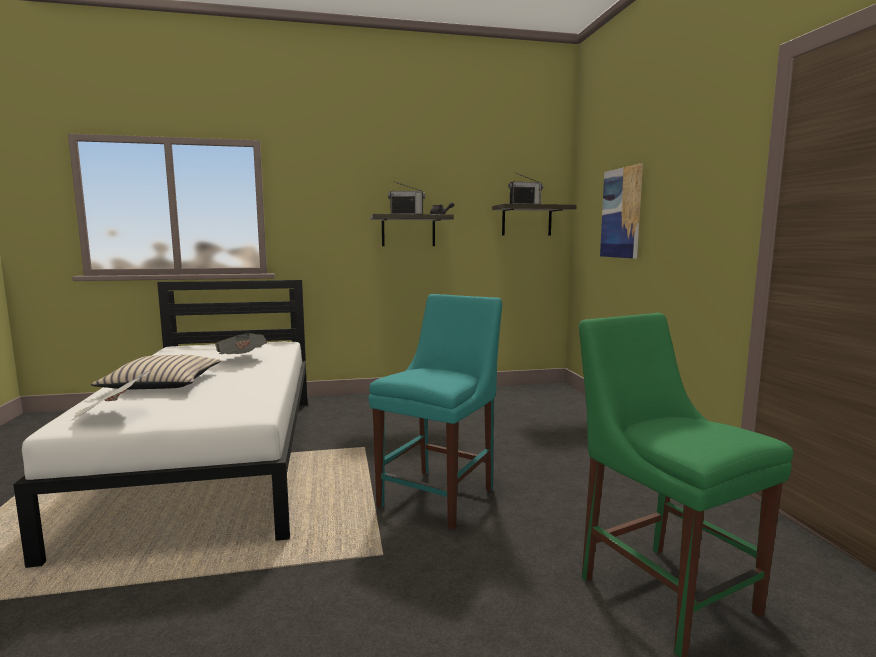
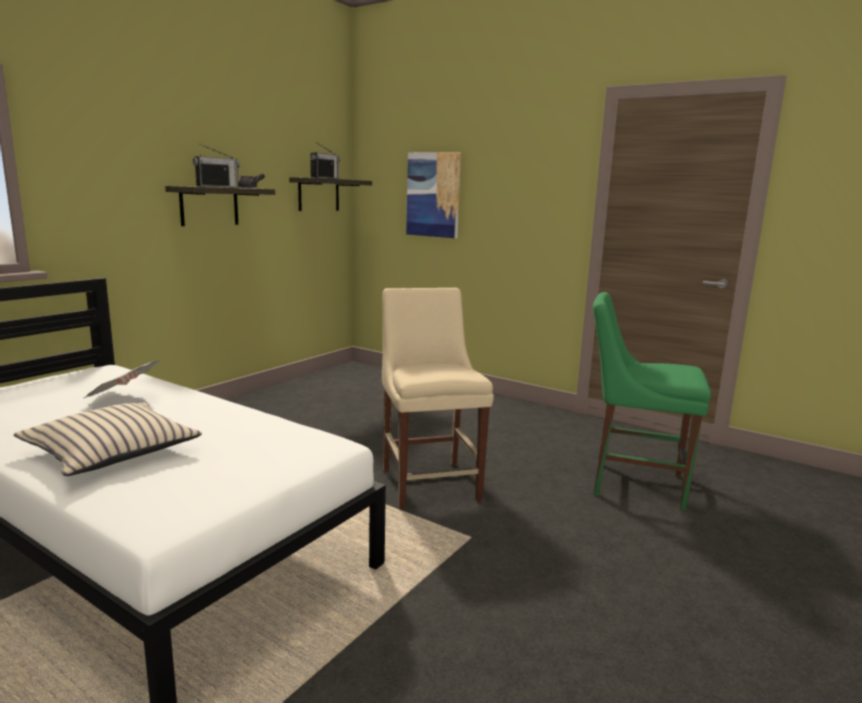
camera: 45 degrees left, 5 degrees up
(111, 415) = (180, 498): newspaper -> none
(440, 495) = (429, 481): turquoise chair -> beige chair

